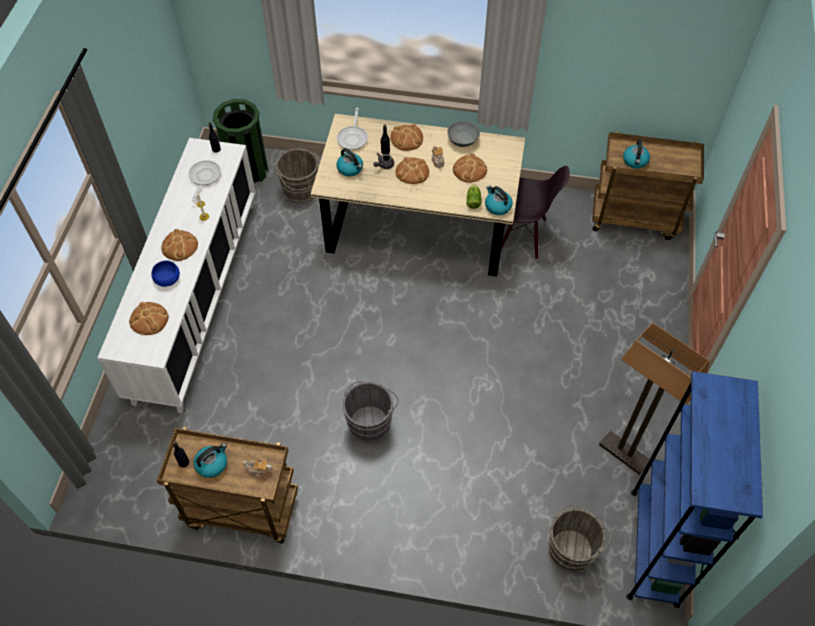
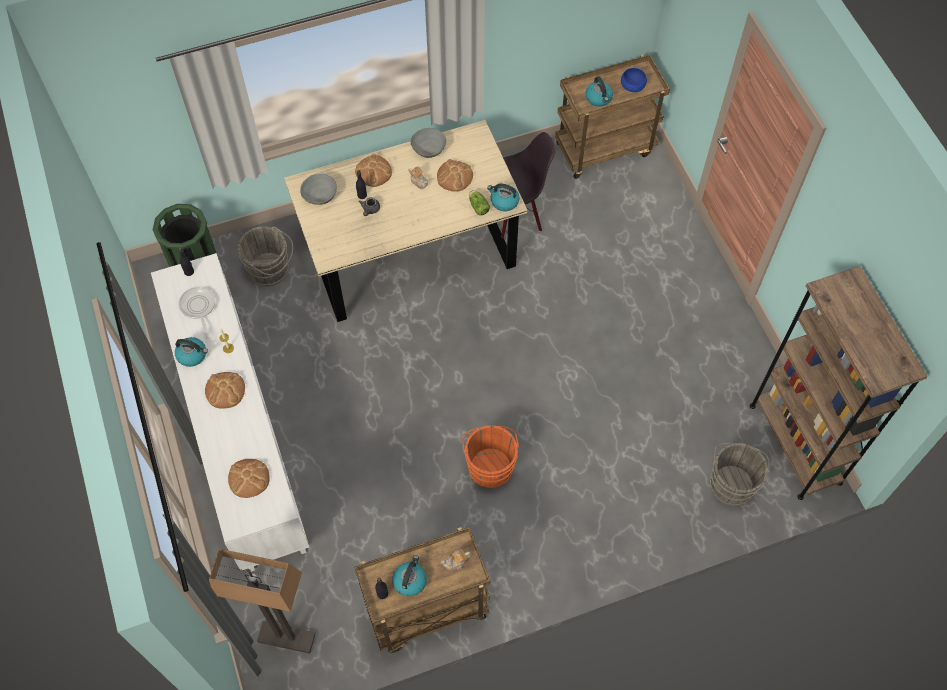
camera: 30 degrees left, 5 degrees up
(167, 278) = (236, 429): blue bowl -> blue bowl (632, 85)
(350, 169) = (340, 229): kettle -> kettle (192, 355)
(353, 138) = (320, 195): frying pan -> grey bowl
(370, 422) = (490, 465): grey bucket -> orange bucket
(412, 172) = (402, 204): bread -> none
(623, 453) = (723, 376): floor lamp -> floor lamp (286, 638)
(654, 546) = (795, 443): blue bookcase -> brown bookcase

